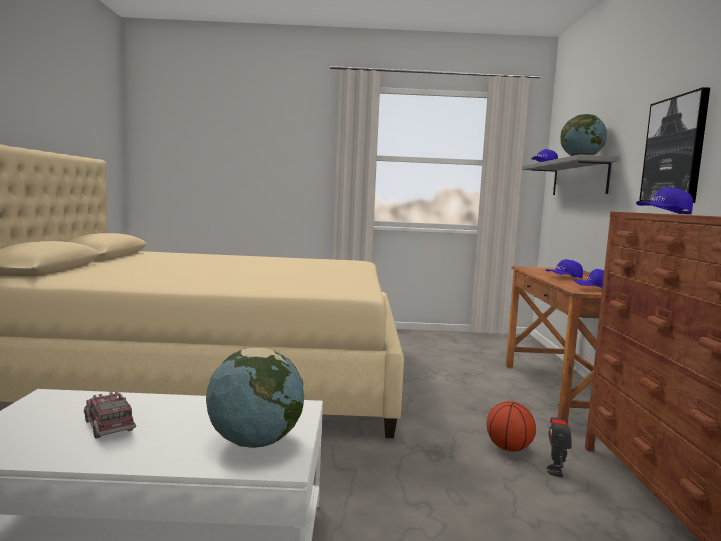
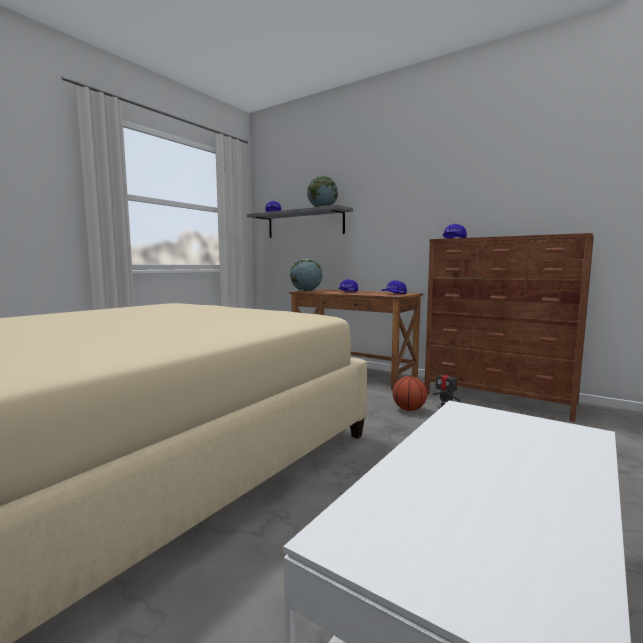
camera: 55 degrees left, 0 degrees up
(109, 425) = (481, 496): toy truck -> none
(255, 441) = (538, 434): globe -> globe (306, 291)
(674, 150) = (412, 204): picture -> none

